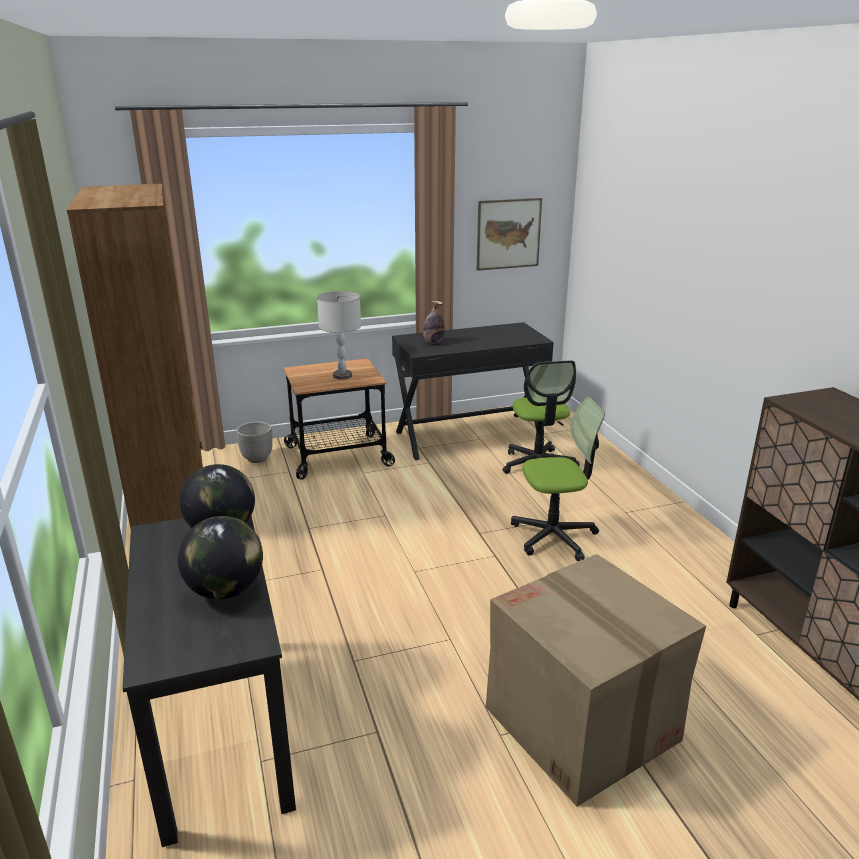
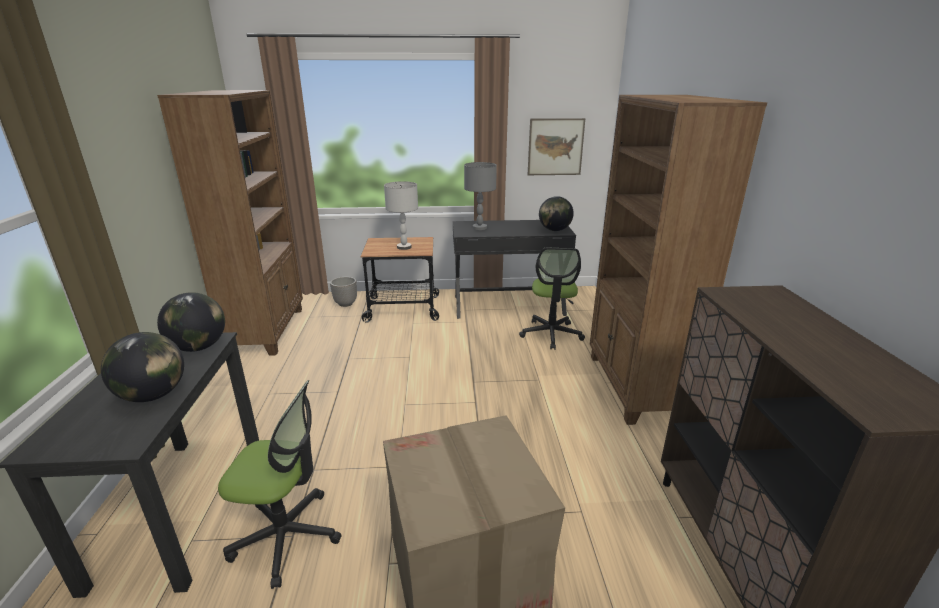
camera: 15 degrees right, 0 degrees up
(433, 342) = (479, 228): bottle -> grey table lamp
(525, 338) = (554, 230): none -> globe
(554, 536) = (533, 393): office chair -> office chair (287, 536)
(657, 513) = (633, 387): none -> brown bookcase

